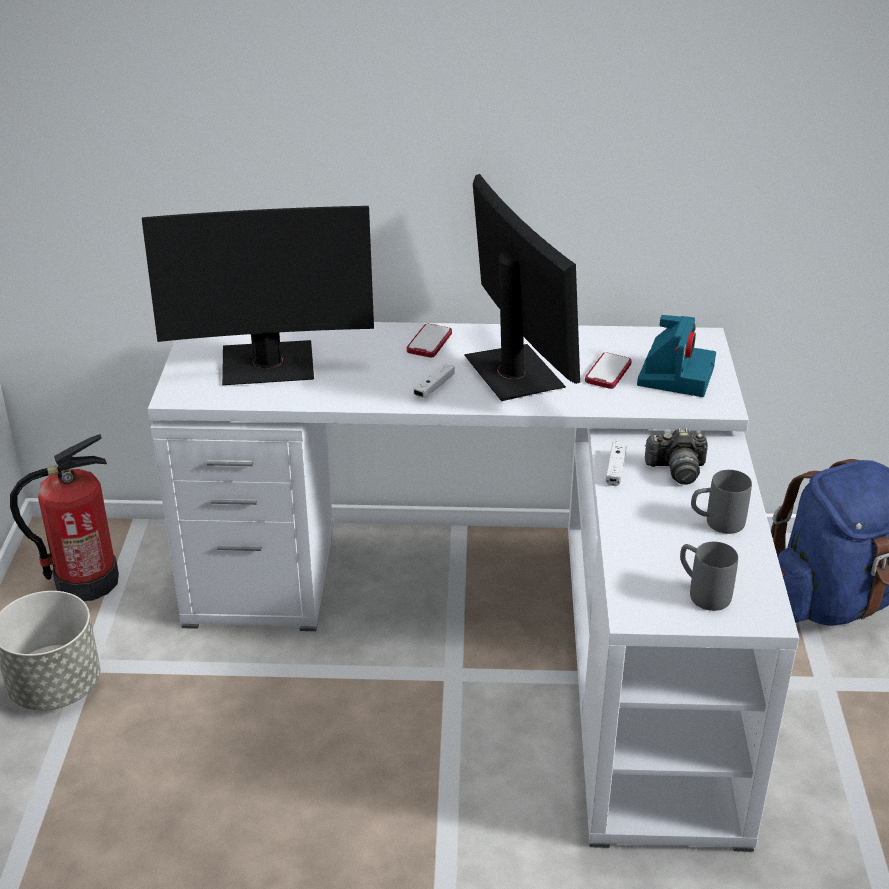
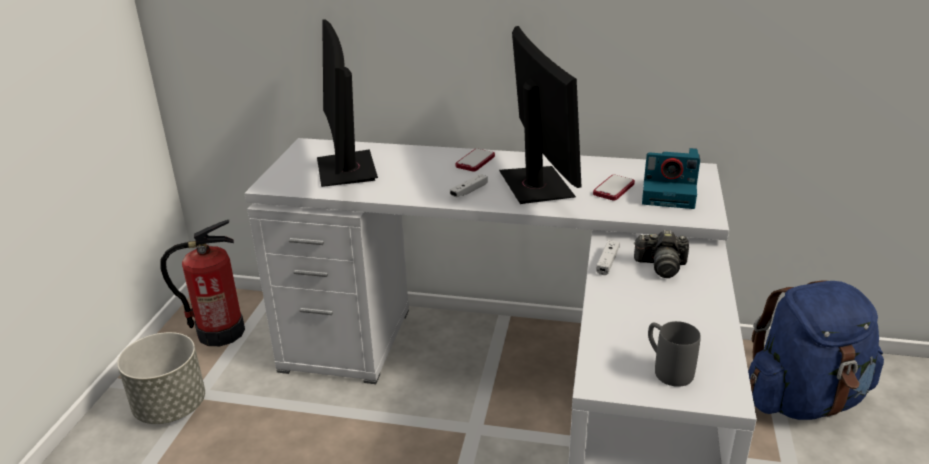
camera: 10 degrees right, 5 degrees down
(268, 365) = (346, 170): monitor -> monitor turned 75 degrees clockwise
(675, 375) = (670, 194): camera -> camera turned 75 degrees clockwise
(716, 523) = (689, 311): grey mug -> none

